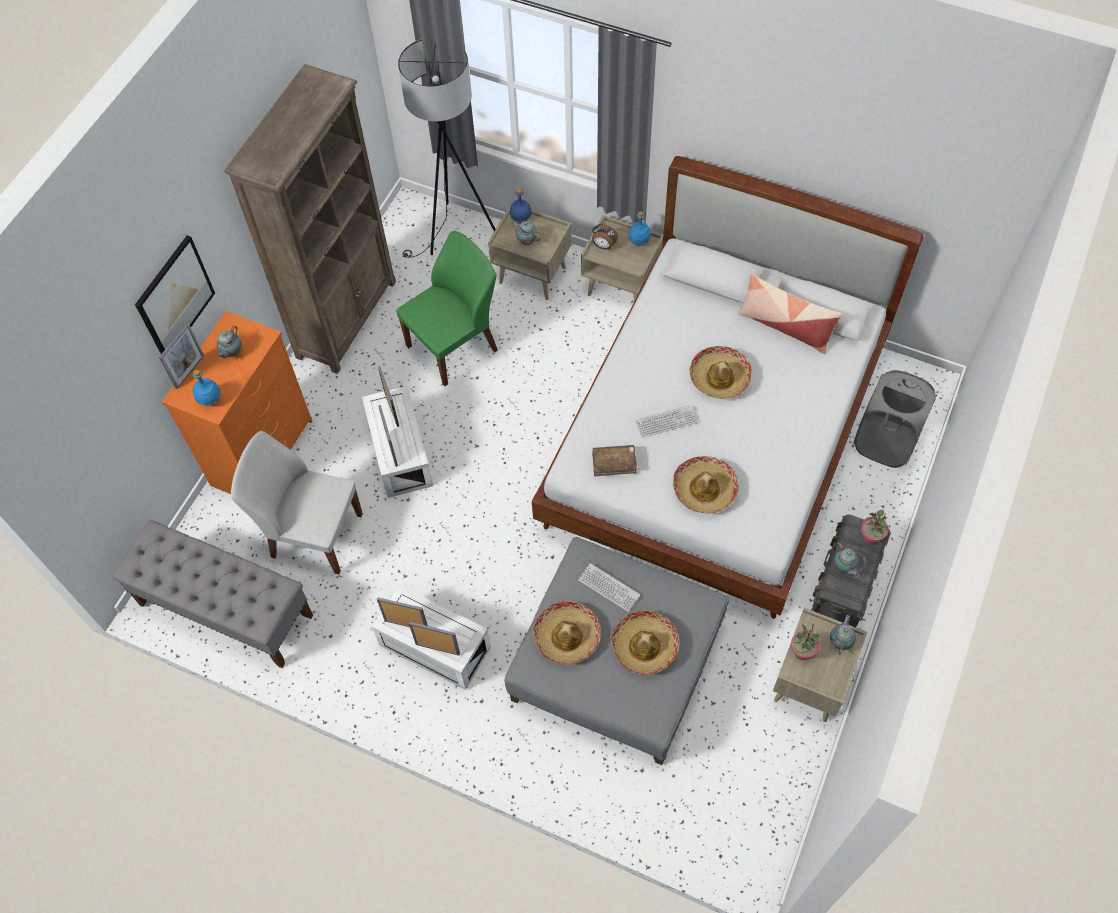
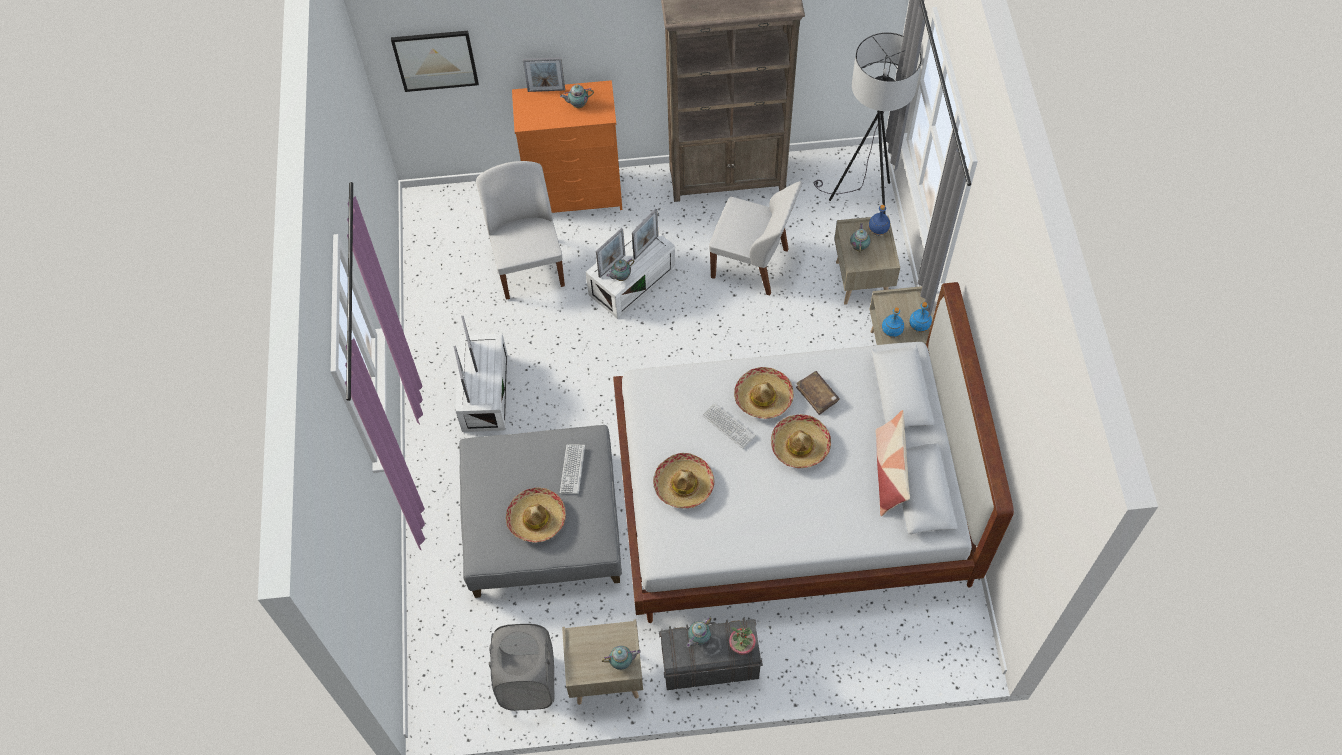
camera: 60 degrees right, 0 degrees up
(174, 297) = (566, 35): picture -> picture (435, 60)
(211, 401) = (530, 116): blue bottle -> blue bottle (891, 333)
(225, 610) = (438, 247): grey bench -> none
(410, 448) = (620, 277): none -> teapot
(454, 347) = (752, 264): green chair -> white chair
(567, 636) = (514, 461): hat -> hat (763, 397)
(603, 246) = (895, 303): alarm clock -> none
(614, 463) = (666, 408): brown book -> brown book (817, 395)
(802, 652) = (596, 636): potted plant -> none
(884, 442) = (880, 636): grey laundry basket -> grey laundry basket (528, 682)

